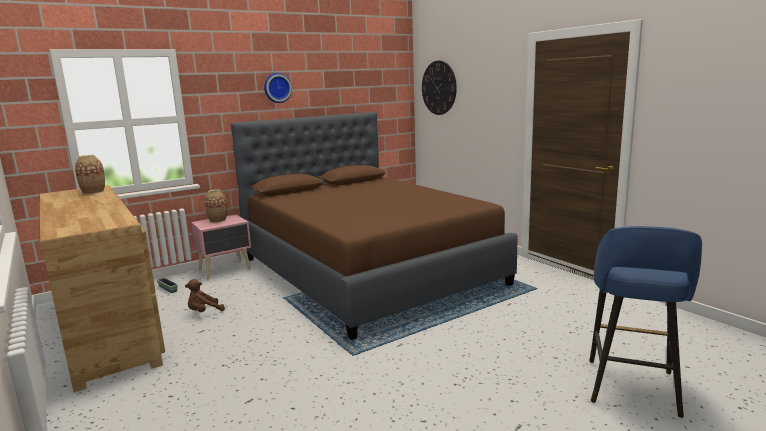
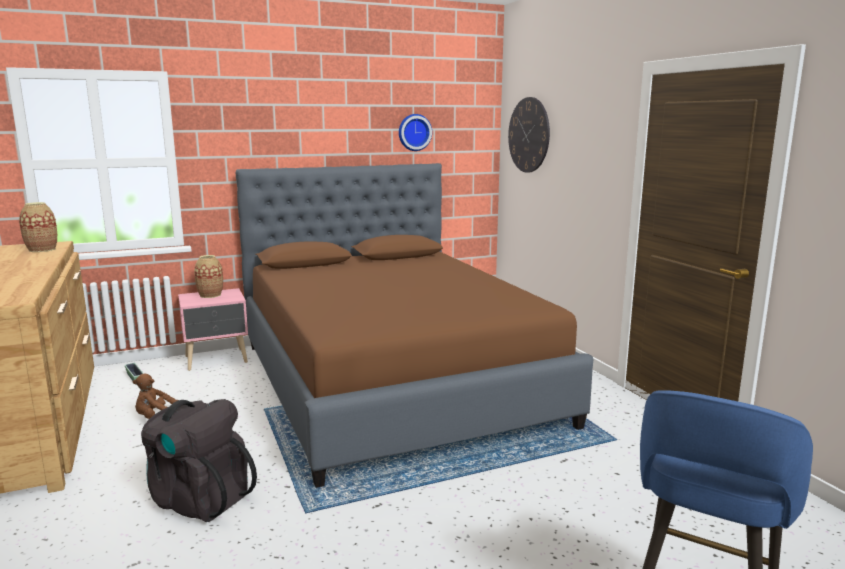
camera: 10 degrees right, 0 degrees up
(271, 357) = (199, 499): none -> black backpack
(277, 88) = (303, 126): wall clock -> wall clock (414, 132)

